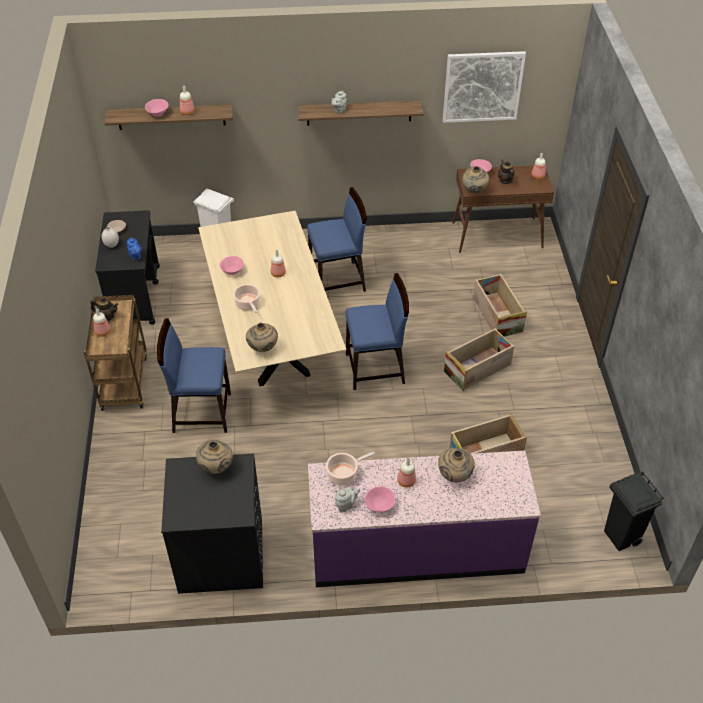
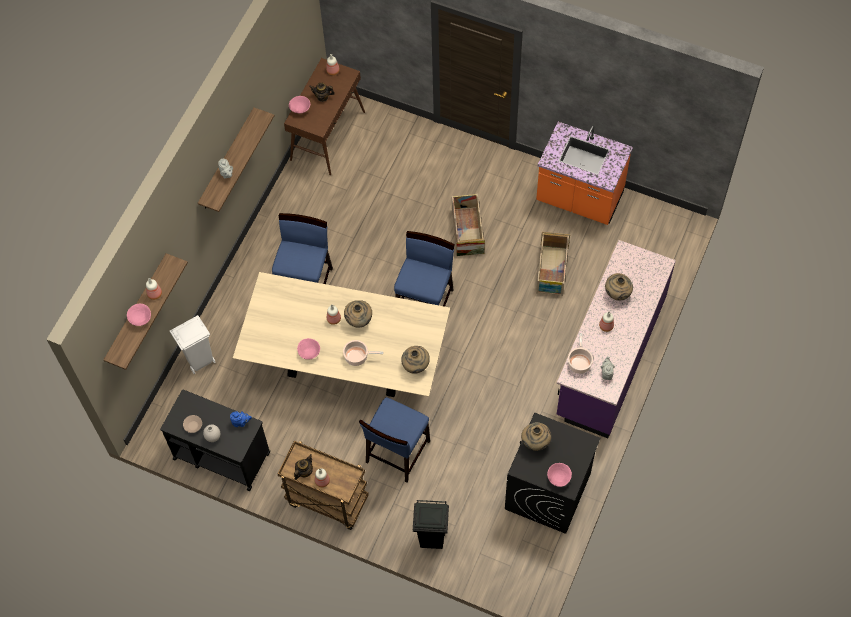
camera: 60 degrees left, 15 degrees up
(379, 506) = (618, 353): pink bowl -> pink bowl (558, 478)
(474, 191) = (321, 126): beige vase -> beige vase (359, 320)
(482, 86) = (278, 54): picture -> none
(496, 315) = (419, 187): crate -> none
(587, 443) = (579, 199): none -> orange counter
(621, 537) = (667, 226): black trash can -> black trash can (432, 538)

